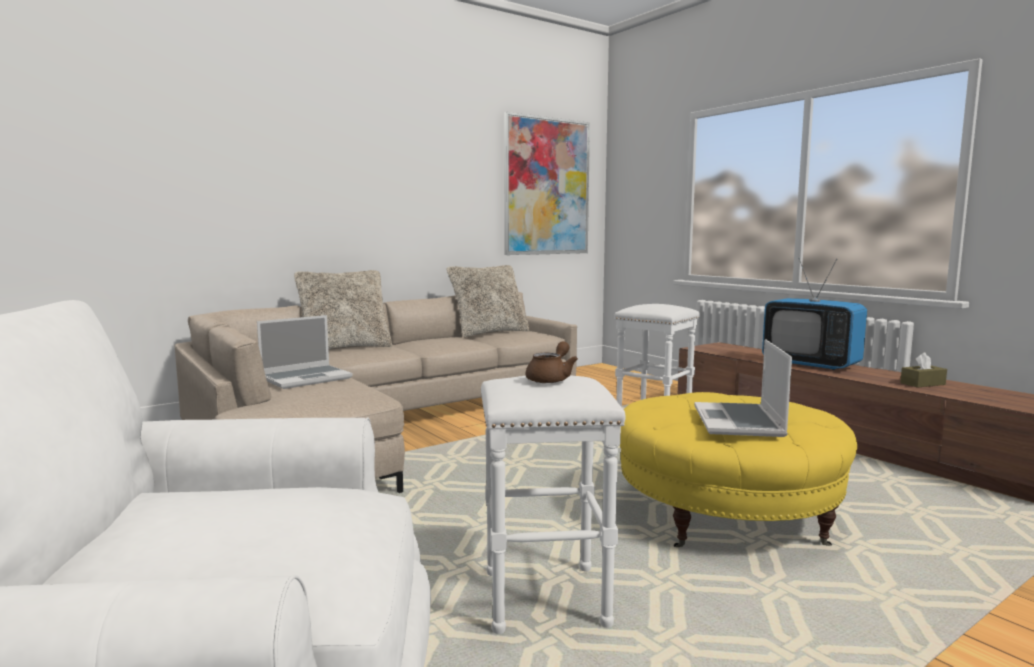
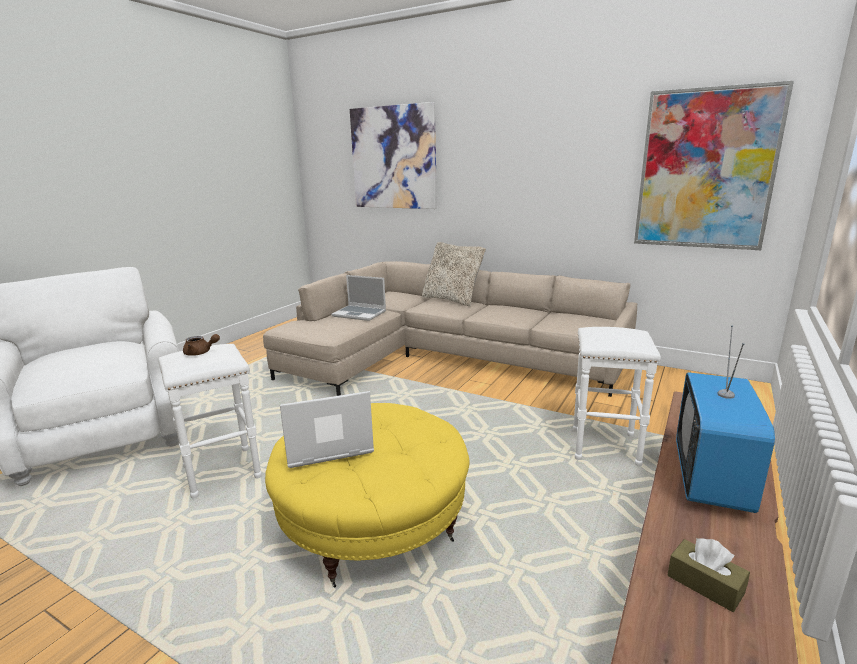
camera: 65 degrees right, 10 degrees up
(184, 145) = (393, 158): none -> picture
(489, 332) = (573, 314): beige pillow -> none

